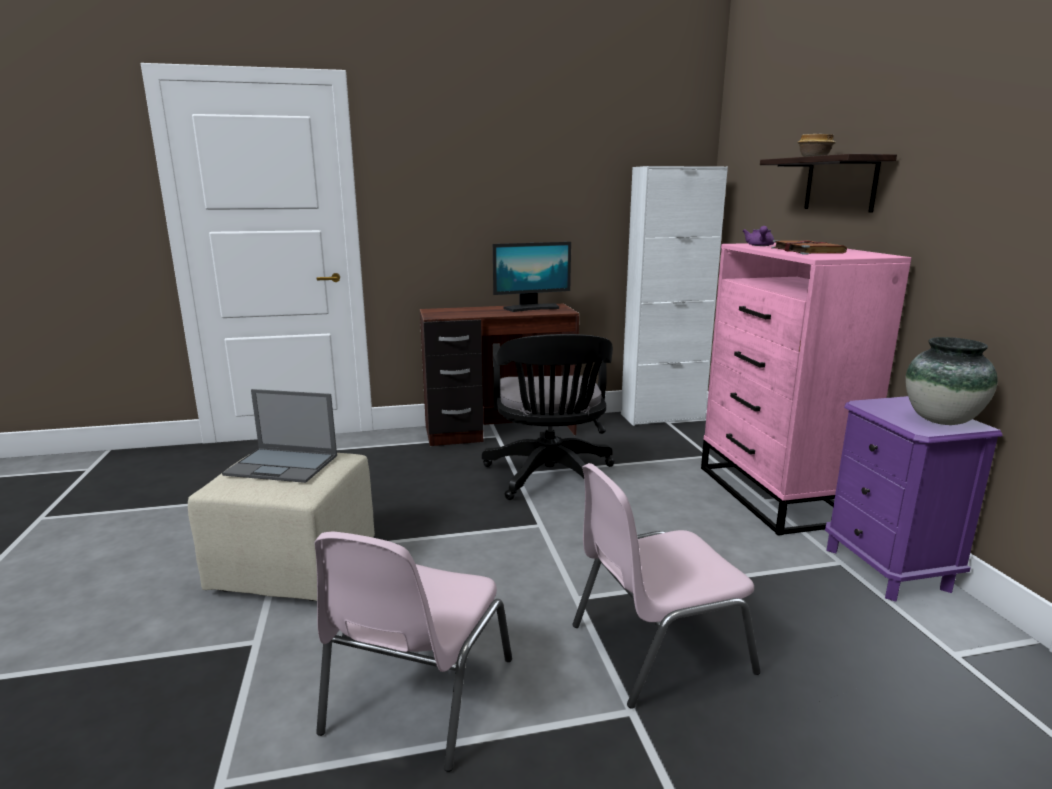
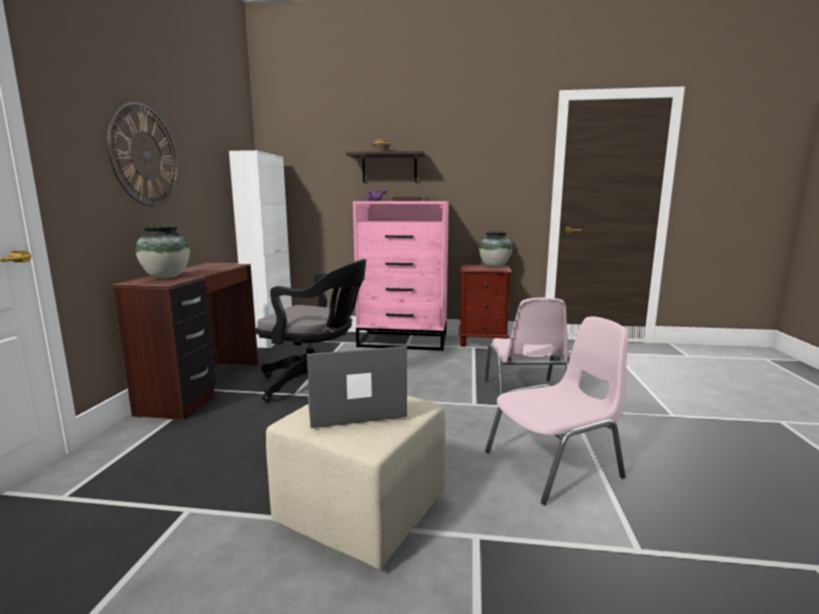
camera: 70 degrees left, 5 degrees down
(283, 465) = (353, 408): laptop -> laptop turned 135 degrees counterclockwise
(416, 696) = (555, 465): pink chair -> pink chair turned 60 degrees counterclockwise
(463, 311) = (166, 277): none -> vase
(486, 188) = (146, 155): none -> wall clock
(532, 308) = (206, 267): monitor -> none
(886, 569) = (483, 342): purple nightstand -> brown nightstand

